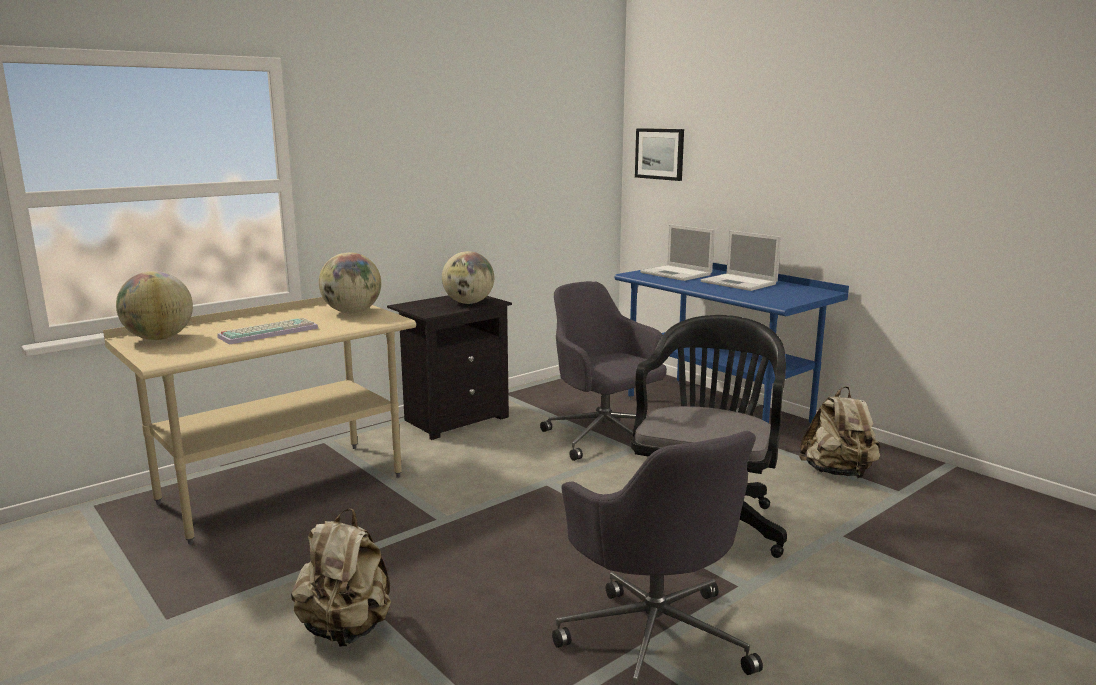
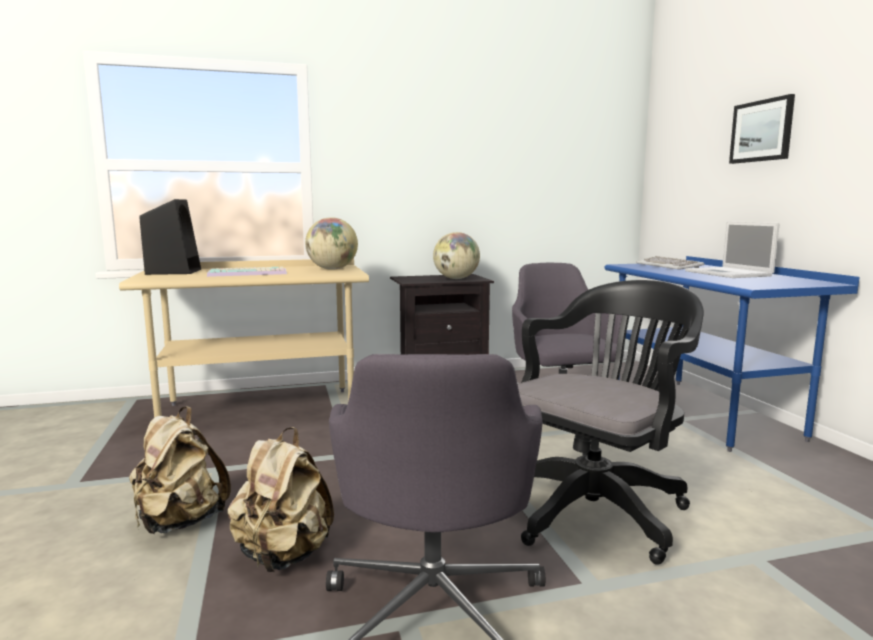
camera: 25 degrees right, 5 degrees down
(159, 338) = (174, 271): globe -> black speaker
(660, 154) = (674, 156): picture -> picture (761, 131)
(677, 274) = (669, 266): laptop -> keyboard
(838, 473) = (810, 491): beige backpack -> beige backpack (283, 556)

